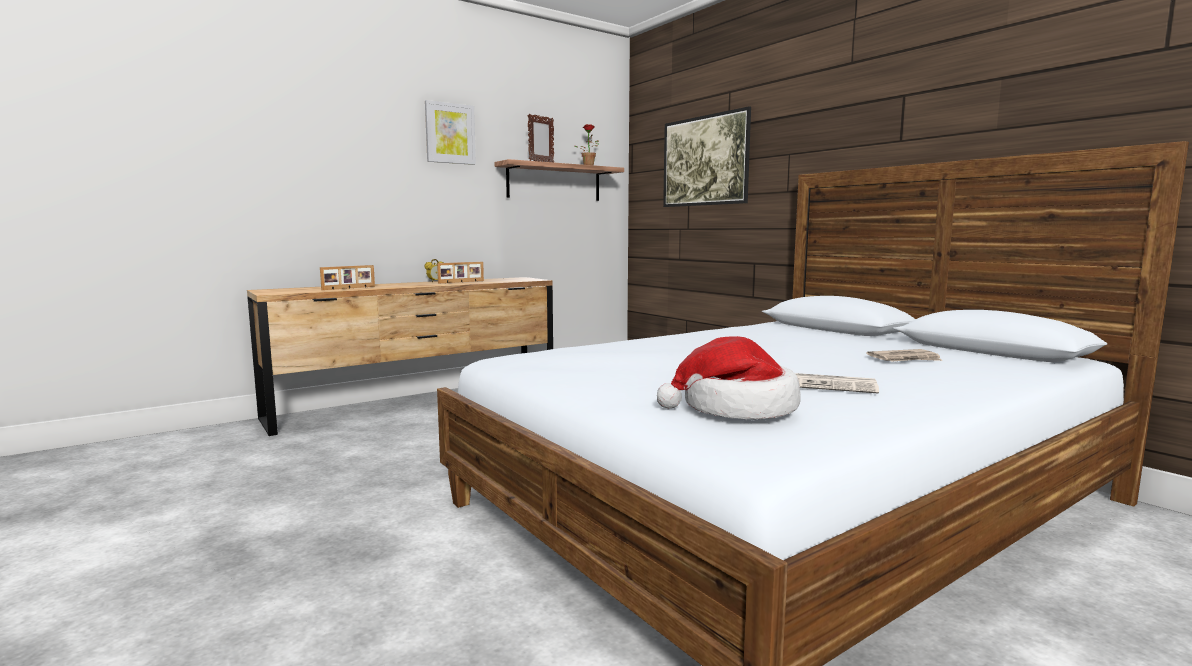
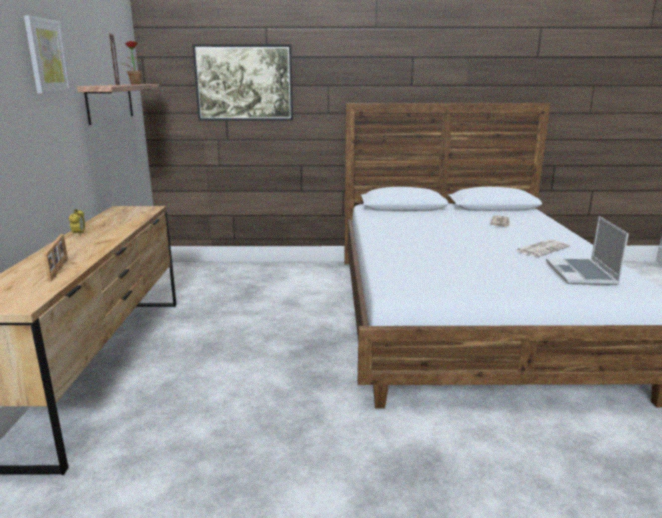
camera: 55 degrees left, 10 degrees up
(461, 282) = (109, 228): picture frame -> none
(735, 409) = (582, 274): hat -> laptop

